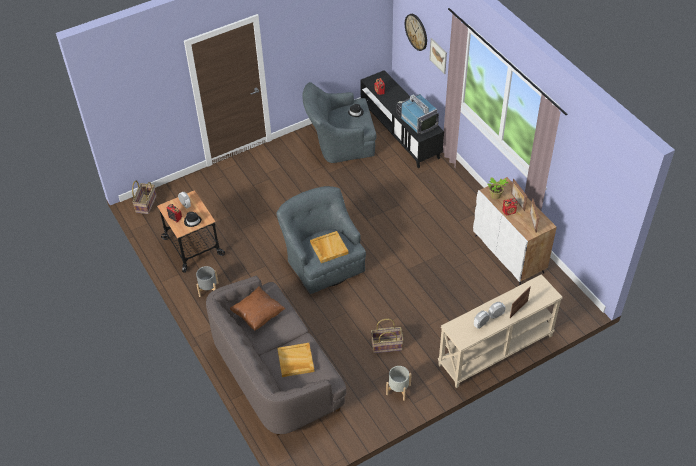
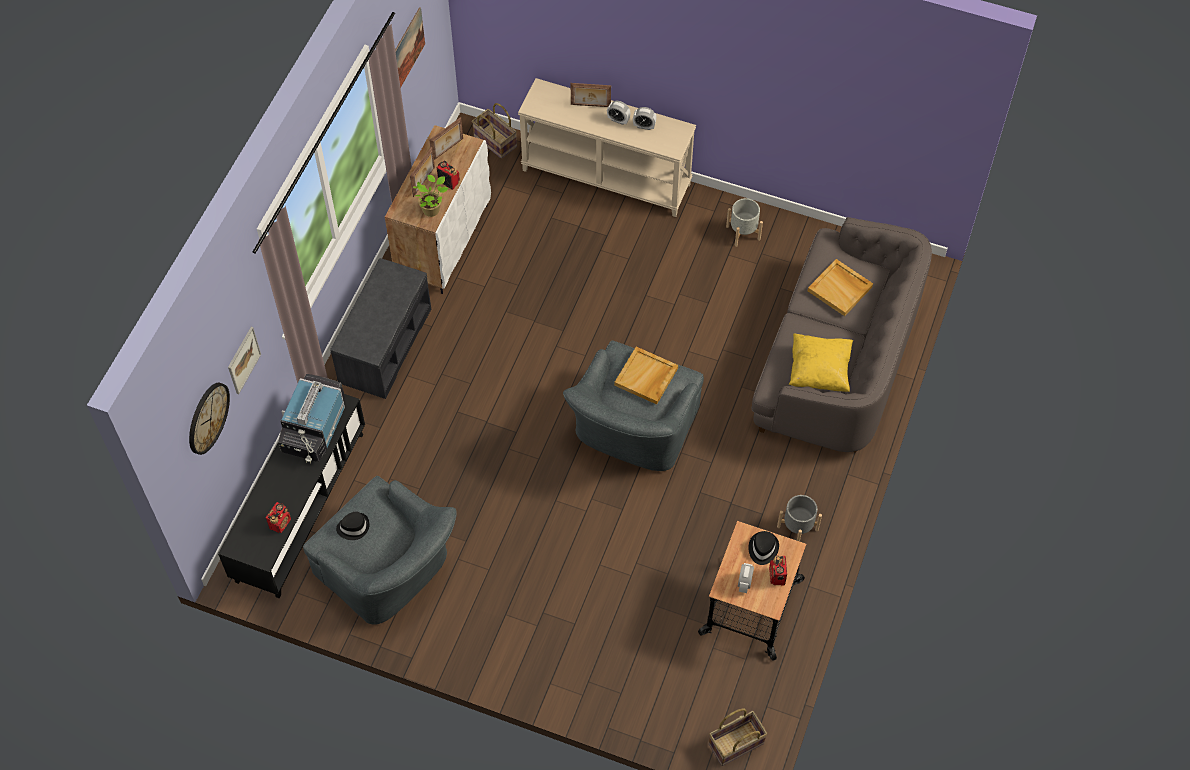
camera: 130 degrees left, 10 degrees up
(258, 315) = (819, 371): brown pillow -> yellow pillow
(387, 345) = (695, 280): basket -> basket (494, 142)
(462, 199) = (384, 344): none -> grey bench
(582, 179) = (408, 49): none -> picture

